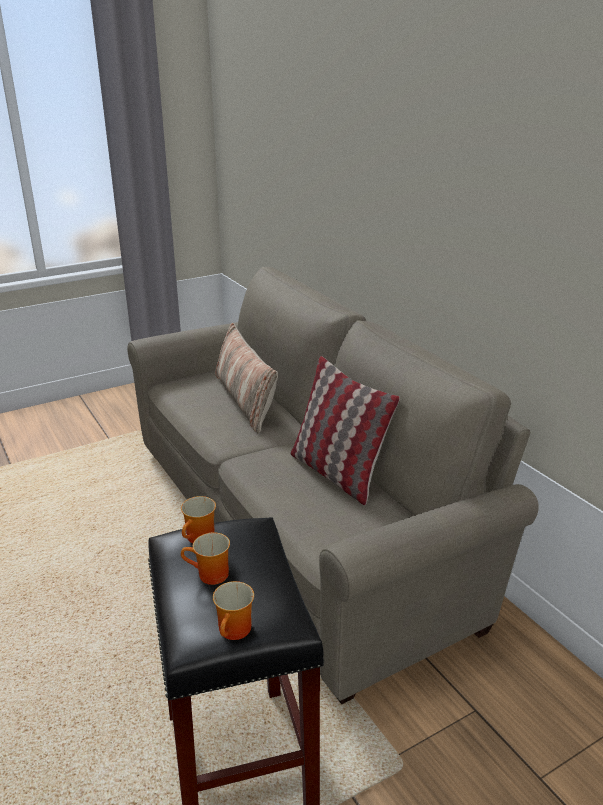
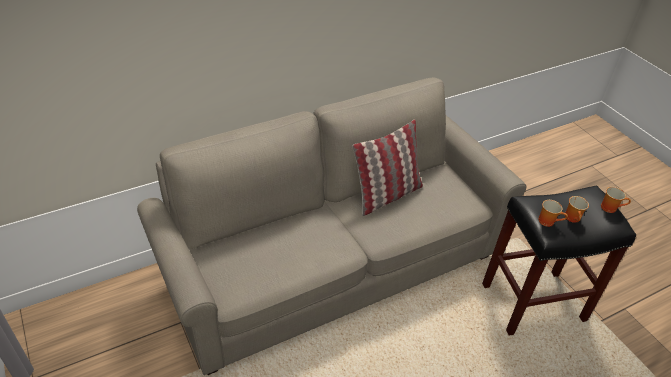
camera: 90 degrees left, 15 degrees up
(245, 400) = (270, 240): pillow -> none

